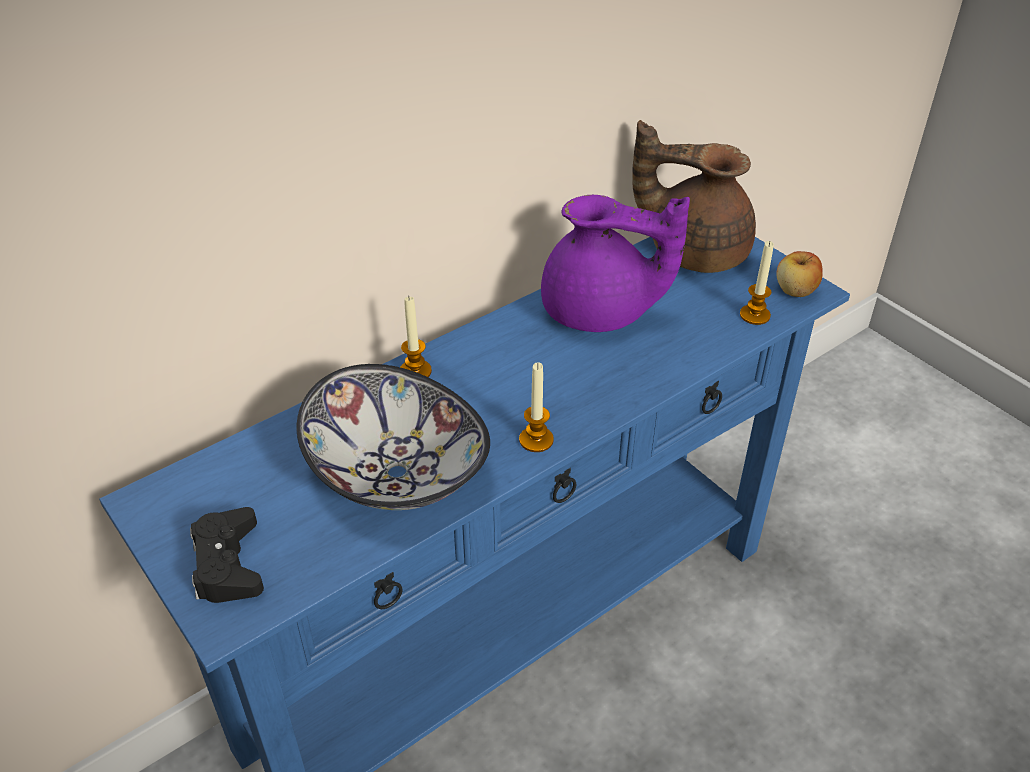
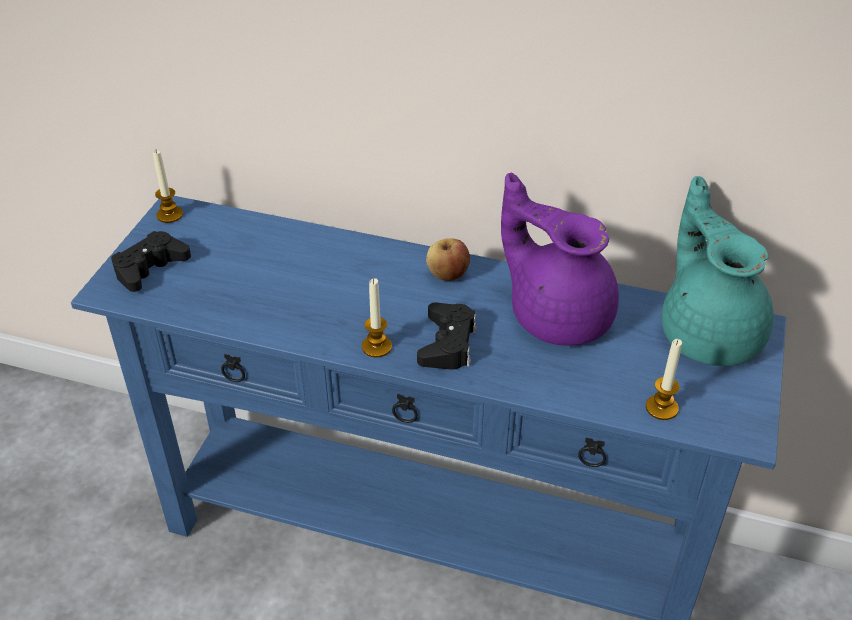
camera: 55 degrees right, 0 degrees up
(395, 474) = (282, 296): bowl -> none
(415, 371) = (390, 255): candle -> candle (169, 215)
(575, 393) = (447, 344): none -> black game controller
(600, 312) = (557, 314): purple teapot -> purple teapot turned 150 degrees clockwise
(694, 250) = (708, 332): brown teapot -> turquoise teapot
(795, 291) = (731, 422): apple -> apple (447, 274)

